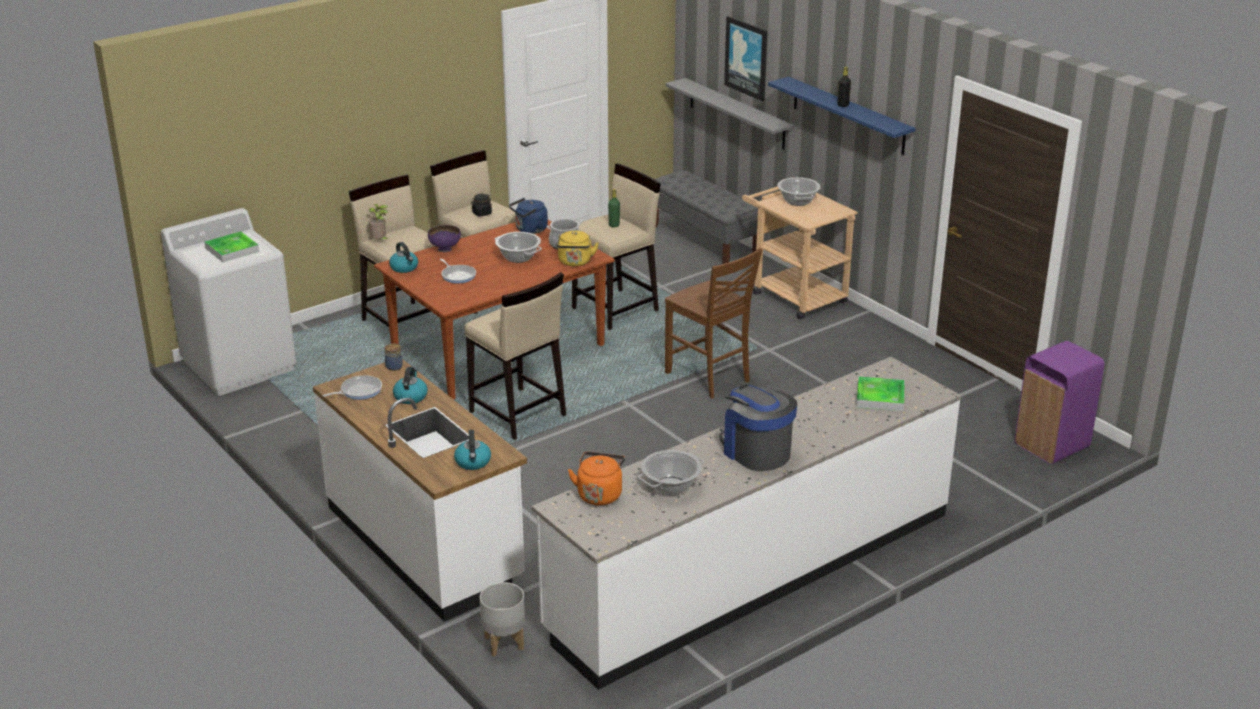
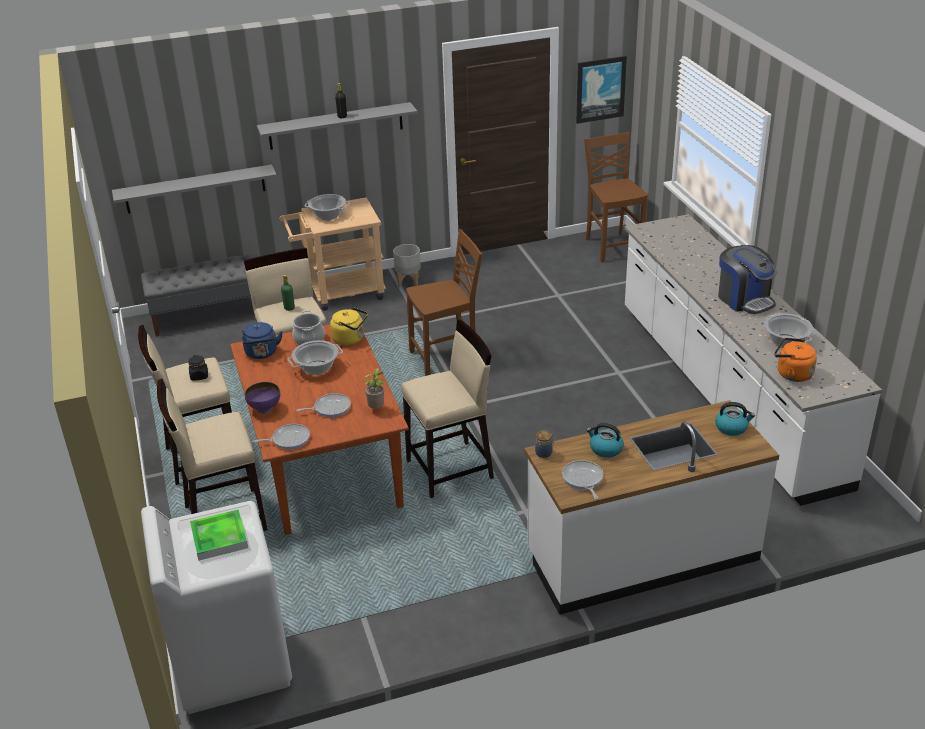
camera: 70 degrees left, 5 degrees up
(380, 241) = (210, 449): potted plant -> potted plant (377, 408)
(404, 268) = (288, 439): kettle -> frying pan
(504, 643) = (795, 530): grey planter -> grey planter (408, 282)
(746, 58) = (197, 132): picture -> picture (600, 89)
(756, 452) = (744, 299): coffee machine -> coffee machine turned 105 degrees counterclockwise
(848, 116) = (336, 126): blue shelf -> grey shelf
(880, 397) = (682, 241): tray -> none
(1052, 446) = (612, 246): purple trash can -> brown chair

